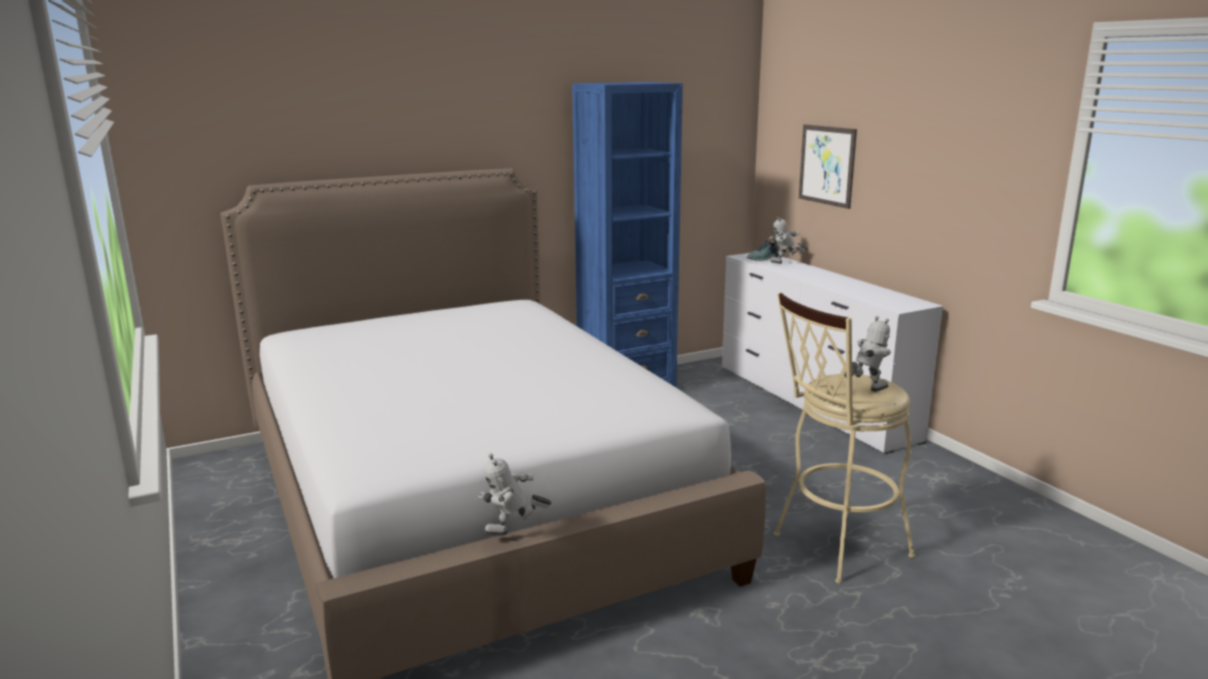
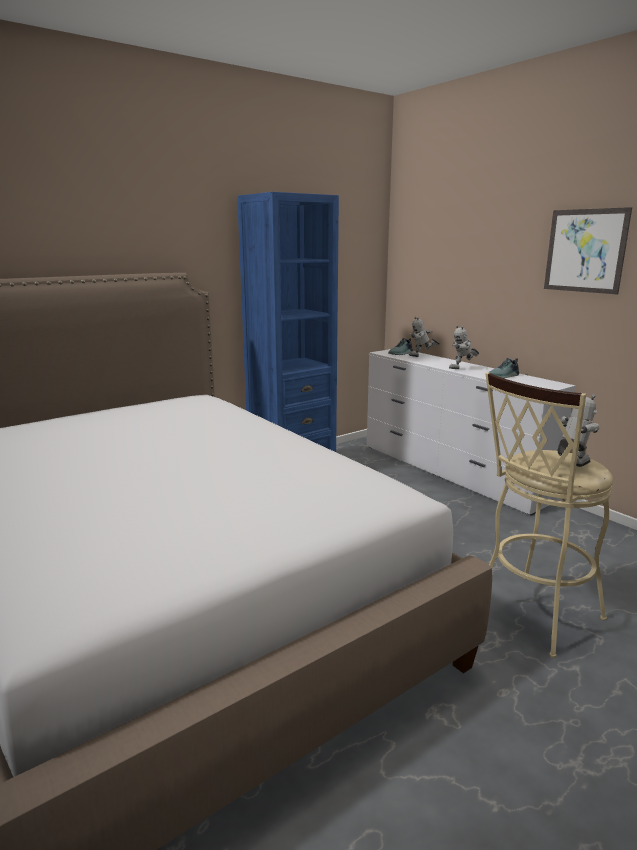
camera: 10 degrees left, 0 degrees up
(513, 534) = (249, 673): toy robot -> toy robot (462, 369)
(827, 165) = (456, 271): picture -> picture (585, 251)
(866, 292) = (504, 376): none -> shoe

